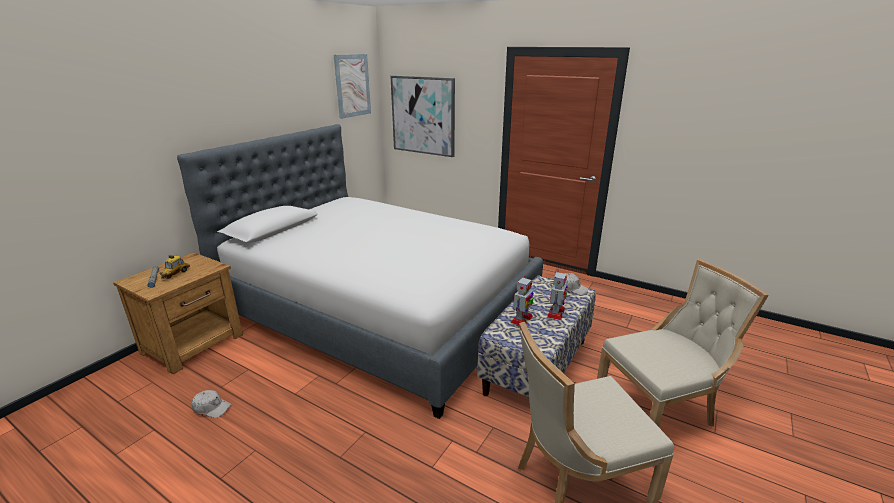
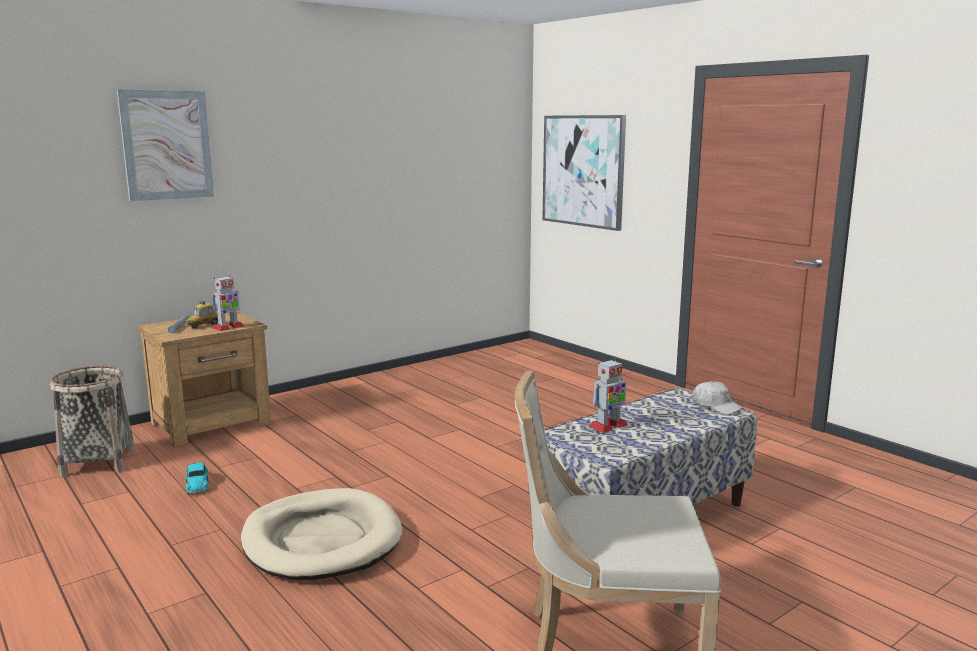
camera: 20 degrees right, 10 degrees down
(110, 404) = (98, 462): none -> basket
(211, 408) = (197, 484): white cap -> toy car
(340, 440) = (322, 540): none -> beige dog bed
(352, 85) = (487, 127): picture -> picture (167, 145)
(380, 310) = (456, 424): bed -> none
(556, 313) = (667, 427): toy robot -> toy robot (228, 327)
(658, 413) = (805, 604): beige chair -> none

